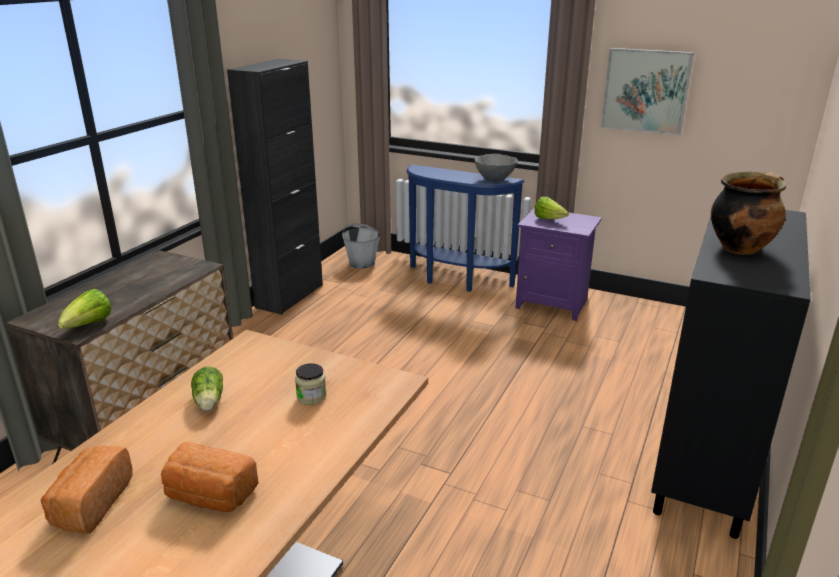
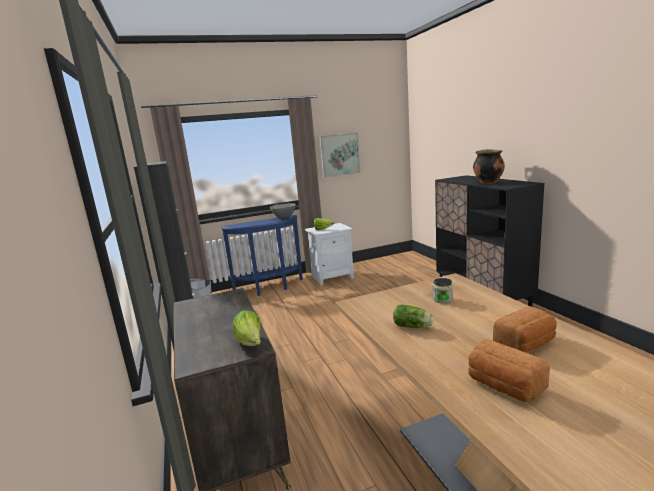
camera: 45 degrees left, 10 degrees down
(552, 304) = (332, 277): purple nightstand -> white nightstand

